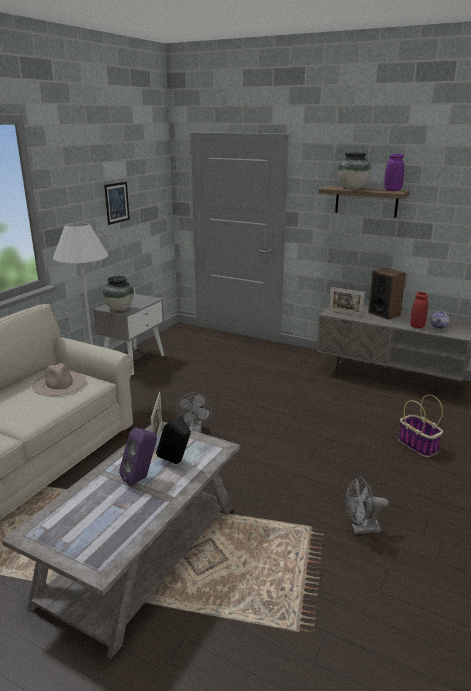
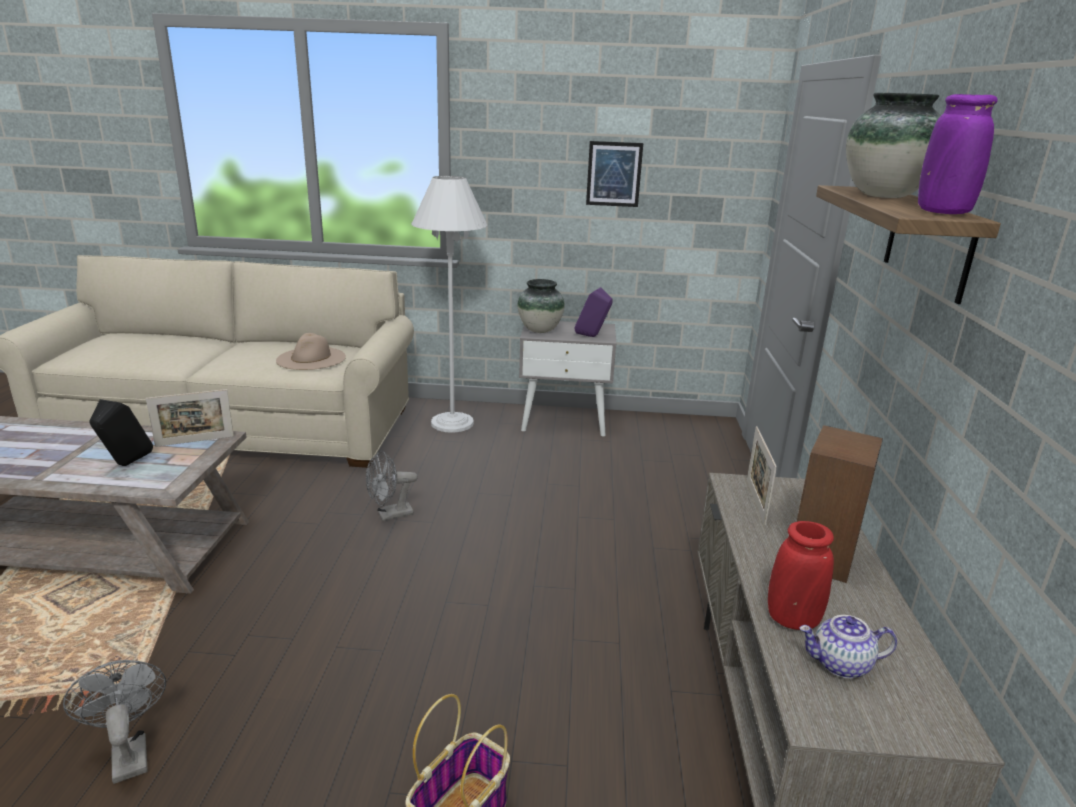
camera: 65 degrees right, 0 degrees up
(141, 478) = (91, 452): purple speaker -> purple speaker (592, 336)

